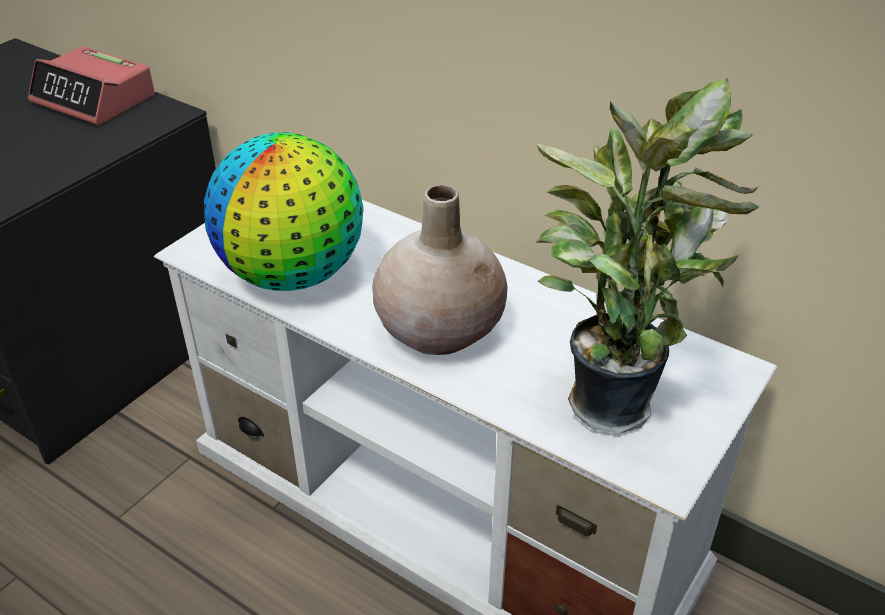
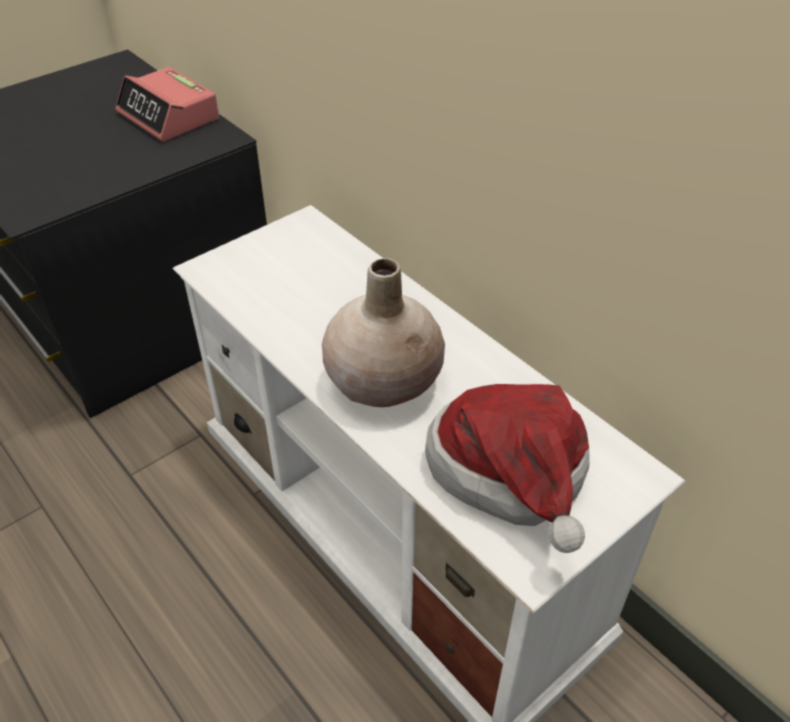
camera: 15 degrees right, 5 degrees up
(293, 274) = (278, 306): globe -> none
(611, 398) = (512, 479): potted plant -> hat

